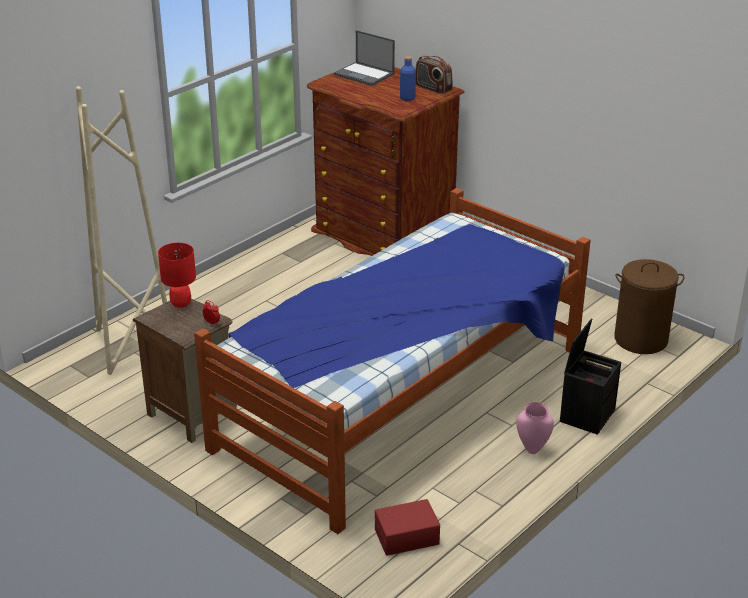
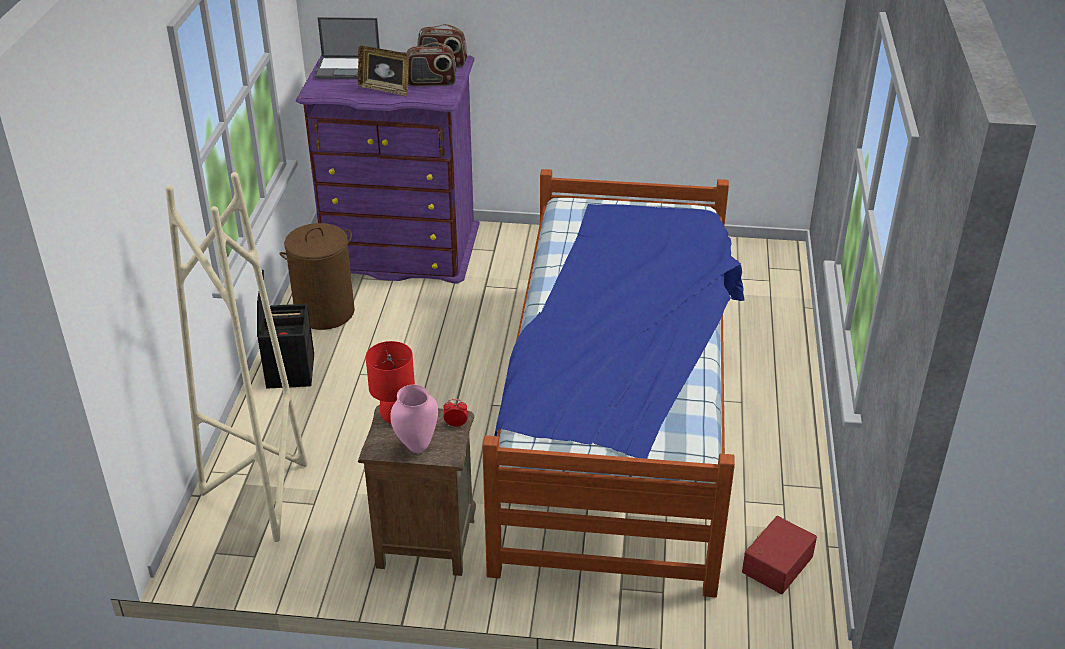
camera: 35 degrees left, 5 degrees up
(370, 93) = (385, 89): none -> picture frame
(383, 233) = (401, 247): brown dresser -> purple dresser
(407, 98) = (431, 82): blue bottle -> radio
(532, 450) = (785, 418): pink vase -> pink vase (417, 447)
(587, 414) = (790, 361): black storage box -> black storage box (289, 370)
(641, 339) = (754, 266): brown laundry basket -> brown laundry basket (325, 312)

